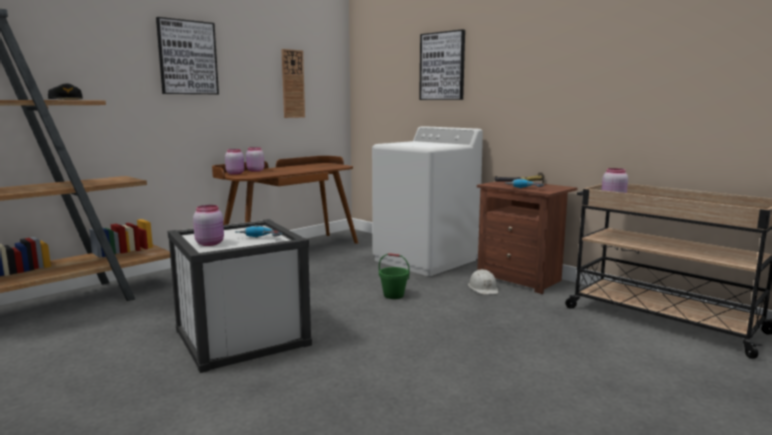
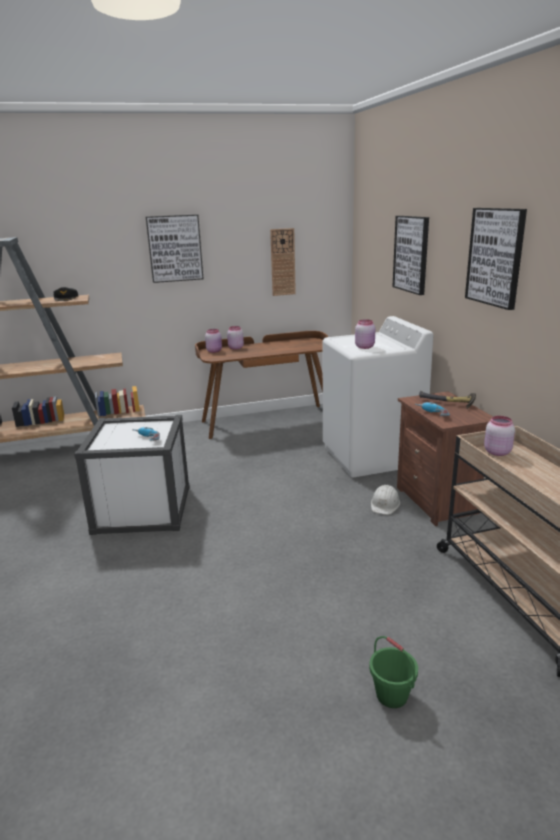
camera: 30 degrees right, 10 degrees up
(210, 243) = (110, 438): pink jar -> pink jar (365, 347)
(393, 295) = (294, 493): green bucket -> green bucket (391, 695)
(556, 49) = (495, 257): none -> picture

